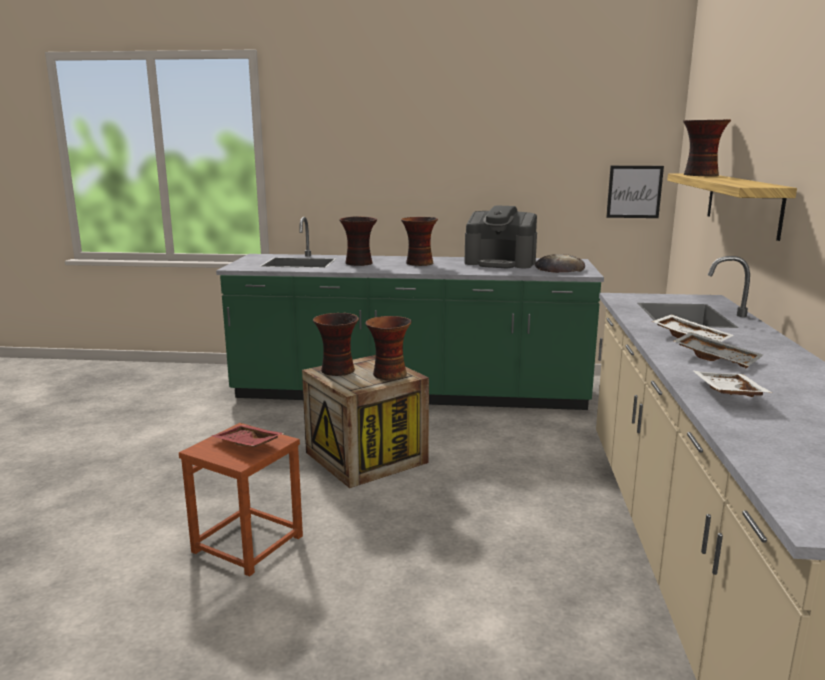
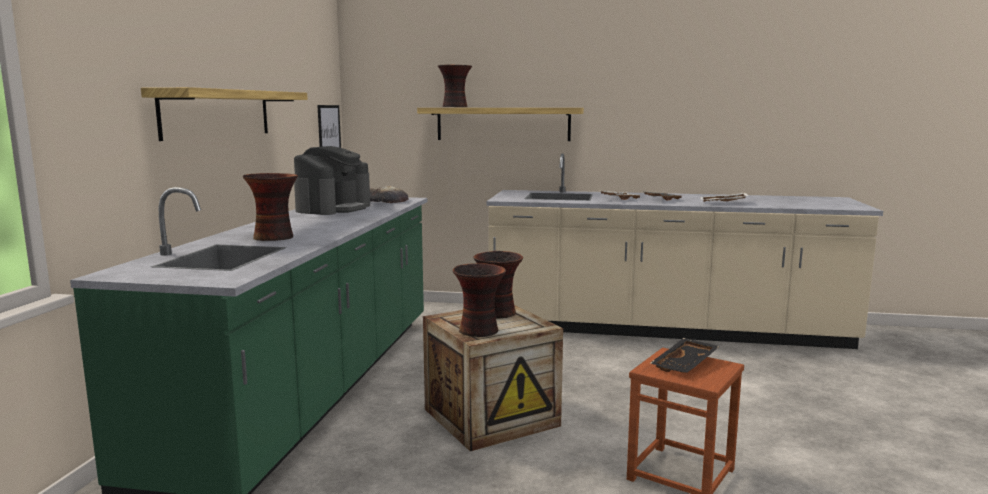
camera: 85 degrees left, 5 degrees down
(246, 444) = (685, 365): red tray -> black tray
(419, 263) = (304, 223): vase -> none
(431, 172) = (217, 113): none -> shelf

